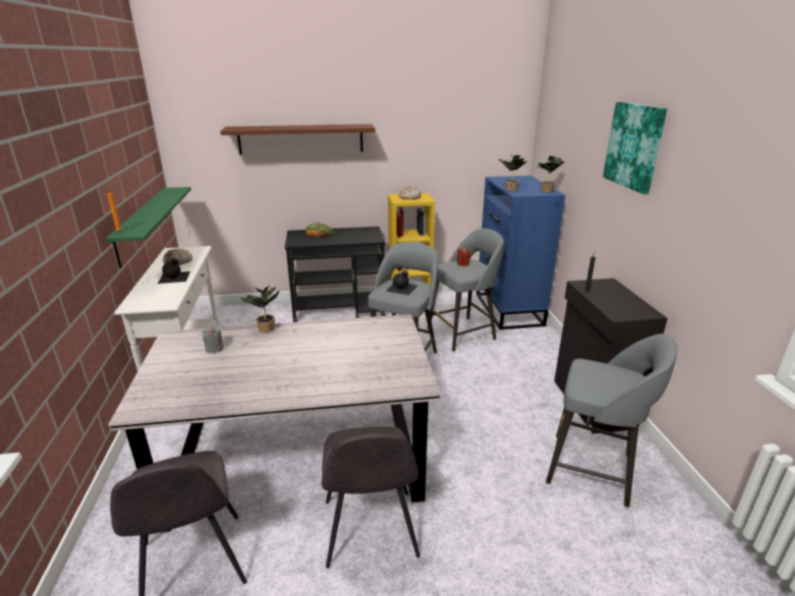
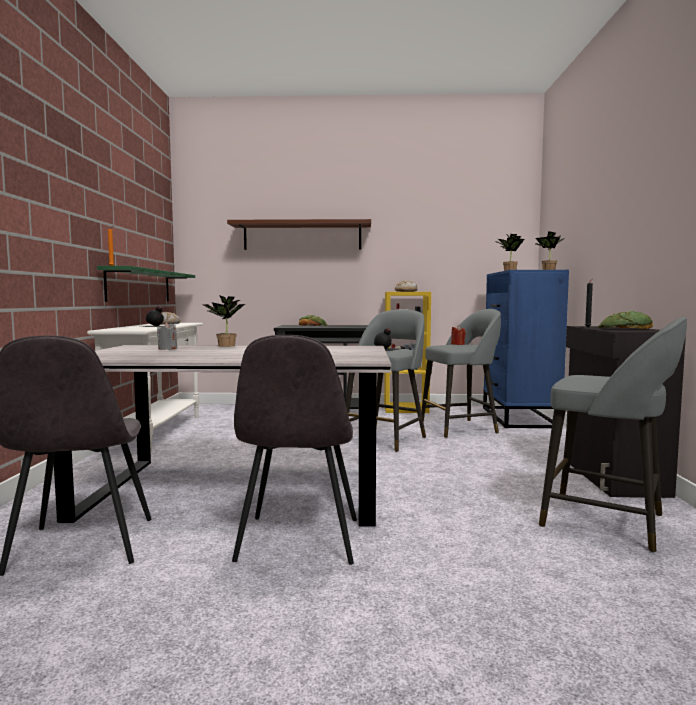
camera: 10 degrees right, 20 degrees down
(618, 302) = (625, 329): none -> bread
(634, 146) = (627, 179): picture -> none

